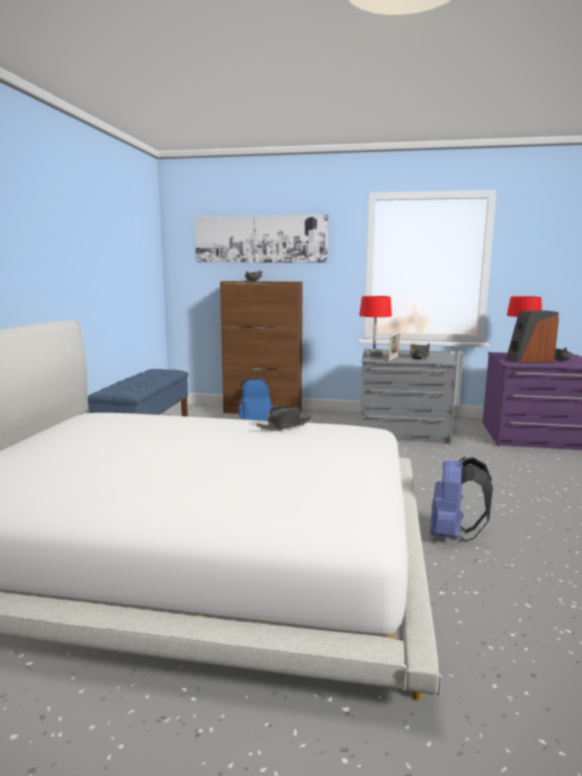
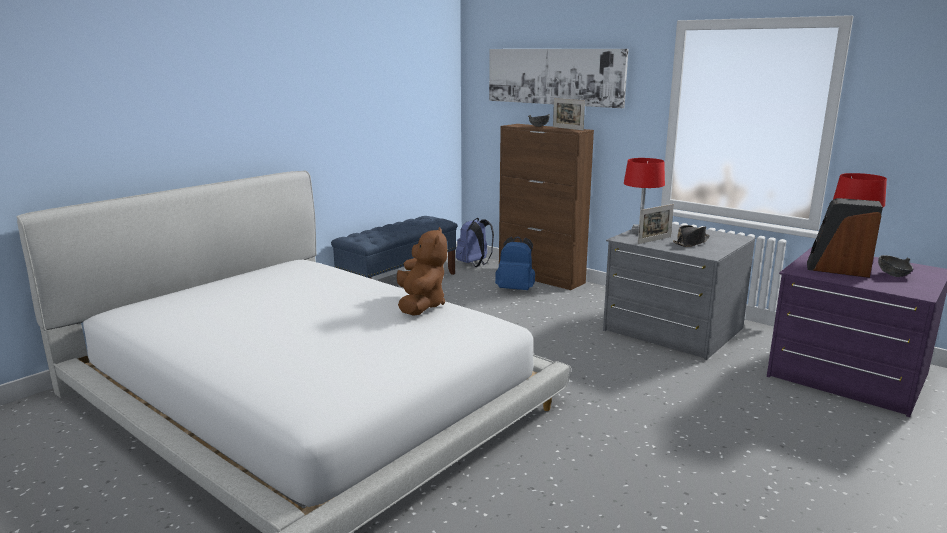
camera: 30 degrees right, 5 degrees up
(281, 281) = (567, 128): none -> picture frame
(285, 426) = (420, 305): black hat -> brown plush toy
(453, 535) = (545, 458): blue backpack -> blue backpack (475, 264)

